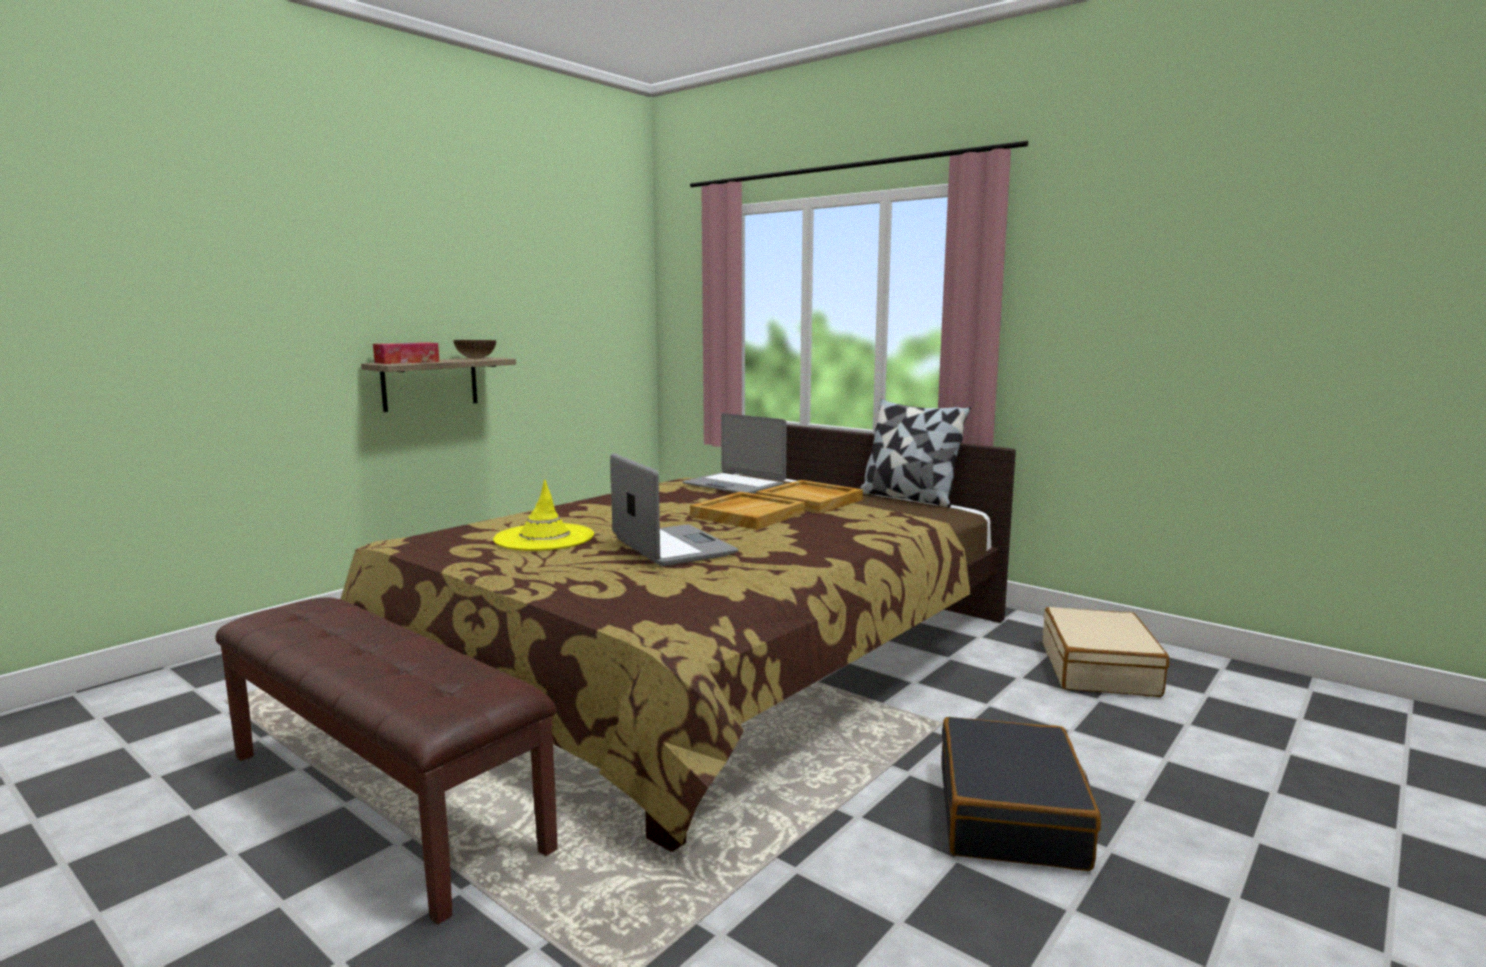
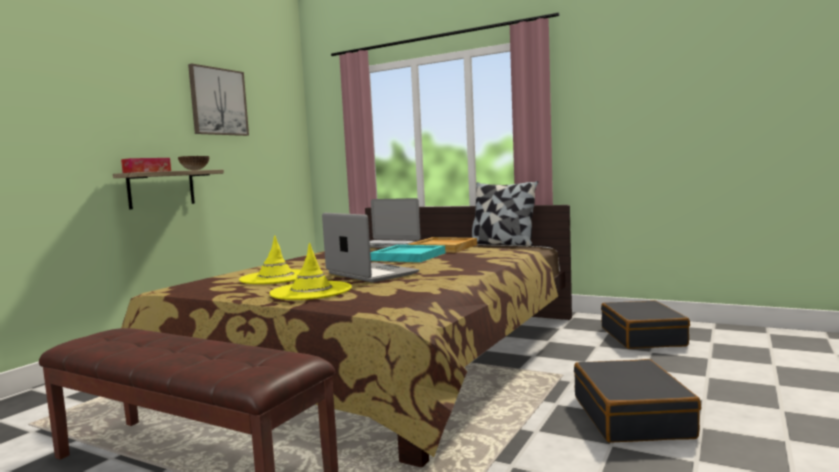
camera: 10 degrees left, 5 degrees down
(519, 257) = (218, 101): none -> picture
(571, 574) = (311, 291): none -> yellow hat
(747, 514) = (408, 256): beige tray -> turquoise tray
(1099, 669) = (643, 337): beige suitcase -> black suitcase

